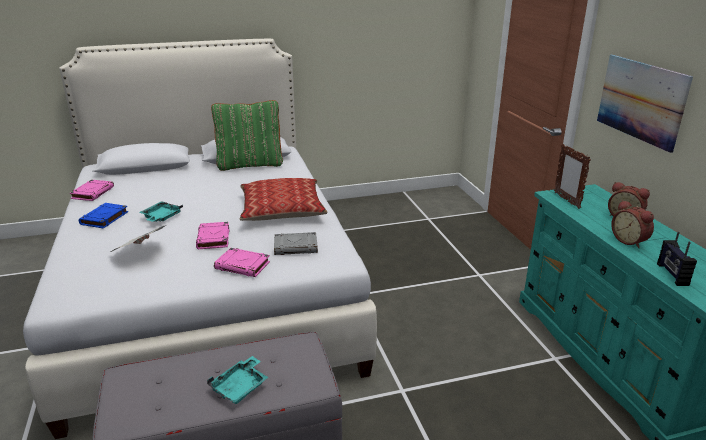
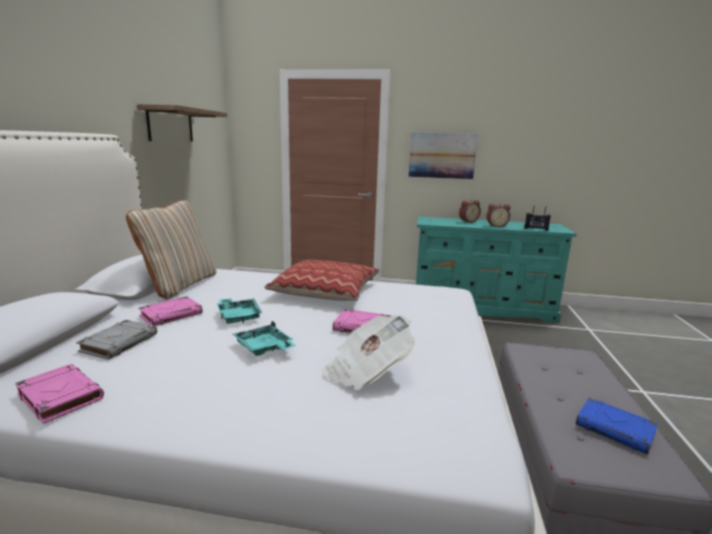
camera: 65 degrees left, 10 degrees down
(104, 218) = (203, 392): blue book -> blue book (615, 429)
(240, 387) = (590, 388): turquoise tray -> turquoise tray (238, 316)
(243, 266) = (439, 323): pink book -> pink book (171, 315)
(250, 164) = (179, 285): green pillow -> beige pillow
(296, 247) = (414, 299): grey book -> grey book (119, 343)
(360, 22) = (170, 125): none -> shelf
(566, 200) = (436, 223): picture frame -> none

